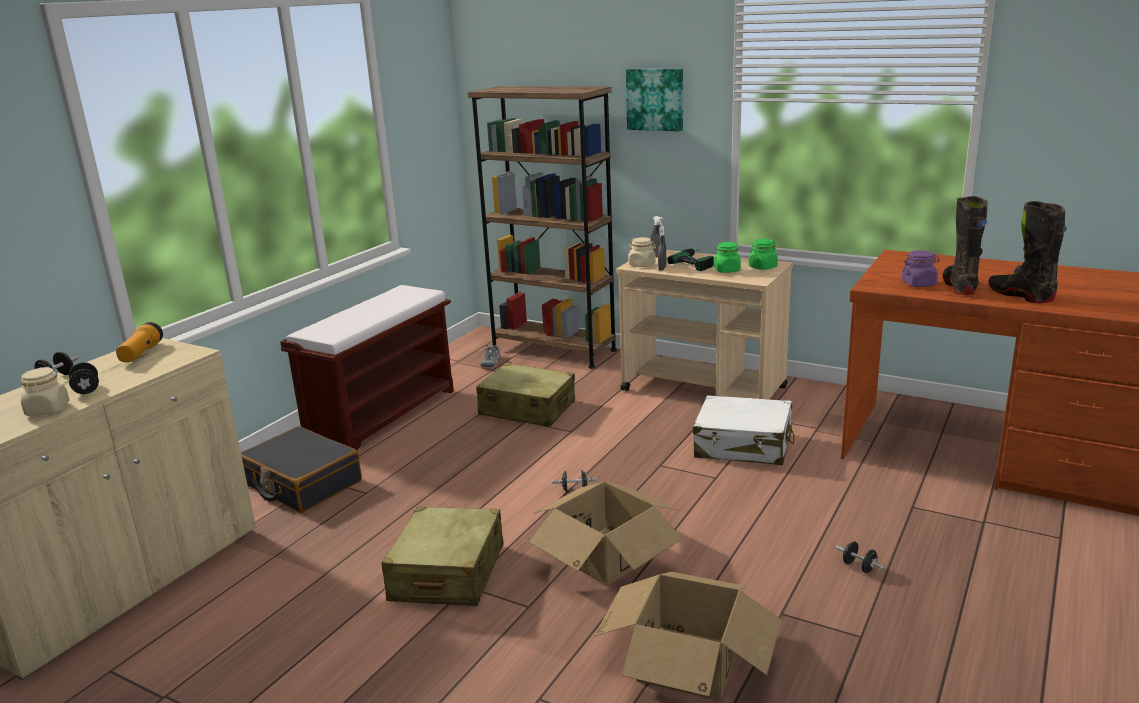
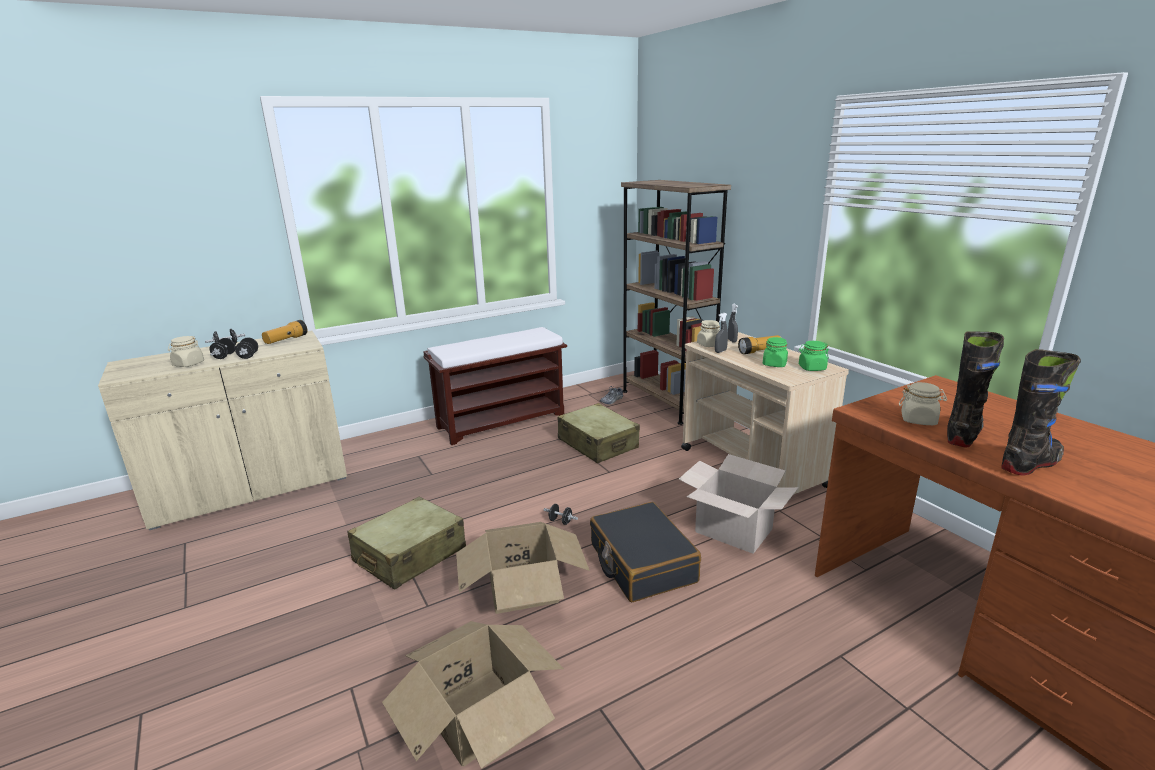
camera: 30 degrees right, 0 degrees up
(302, 483) = (405, 455): black suitcase -> black suitcase (641, 563)
(655, 99) = (763, 198): picture -> none
(697, 262) = (759, 351): power drill -> flashlight
(743, 445) = (734, 530): white suitcase -> cardboard box
(859, 567) = (719, 696): black dumbbell -> black dumbbell (248, 356)
(919, 284) = (918, 420): purple jar -> beige jar
(1020, 295) = (1030, 464): black boot -> black boot turned 60 degrees clockwise

